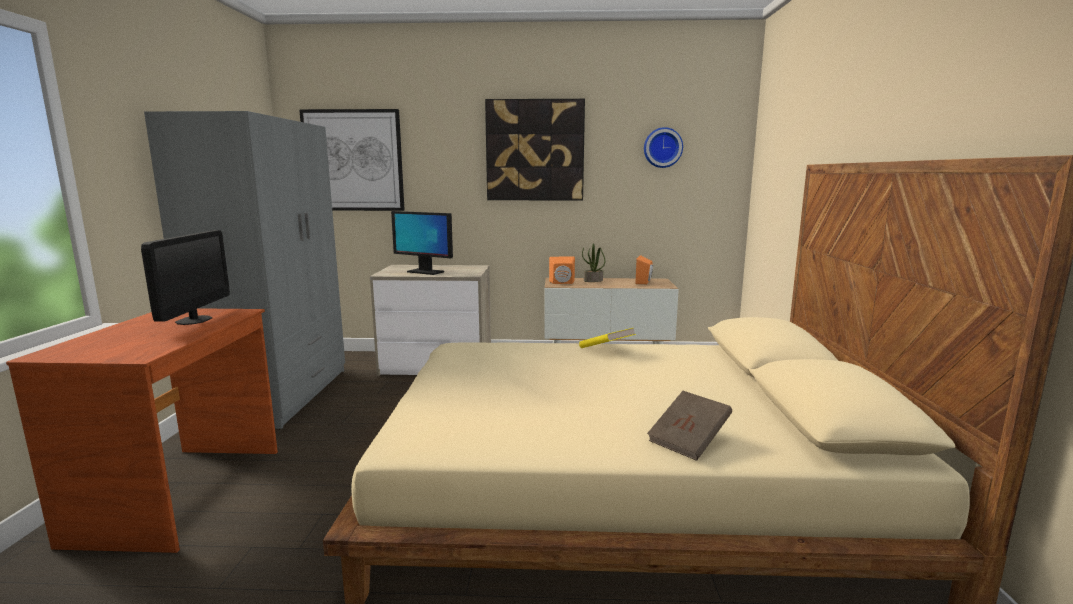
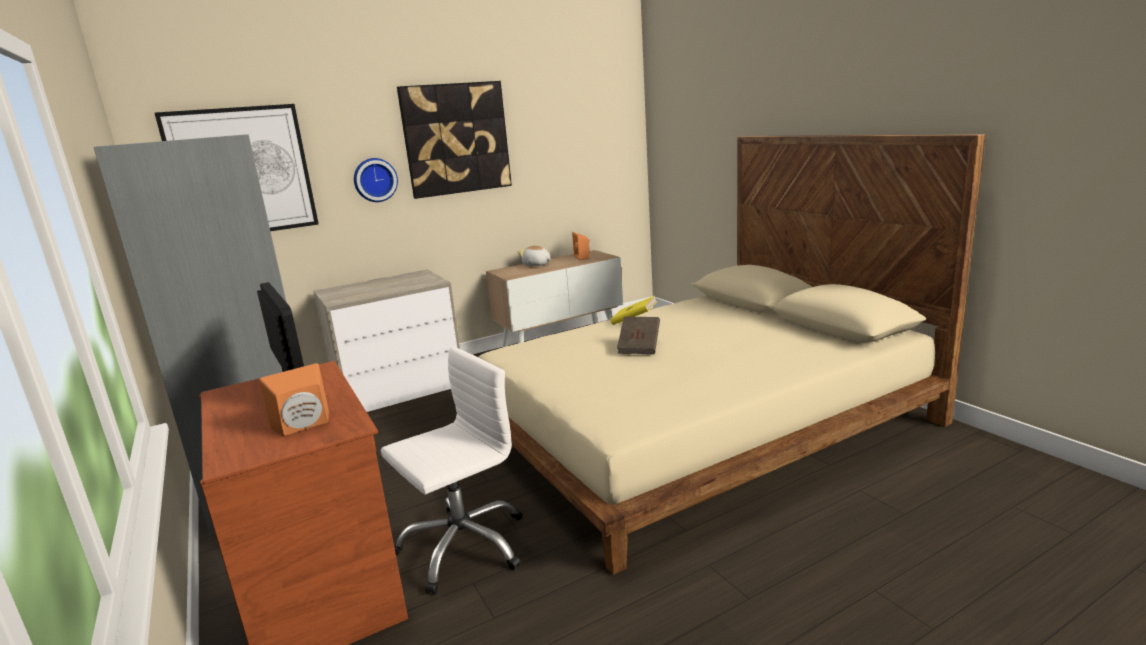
camera: 30 degrees left, 5 degrees up
(293, 510) = (463, 545): none -> white office chair
(425, 272) = (378, 289): monitor -> none
(562, 283) = (514, 273): orange speaker -> orange speaker (304, 426)
(593, 280) = (536, 265): potted plant -> plush toy
(662, 147) = (573, 125): wall clock -> wall clock (375, 180)
(688, 441) = (789, 362): brown book -> brown book (639, 346)

